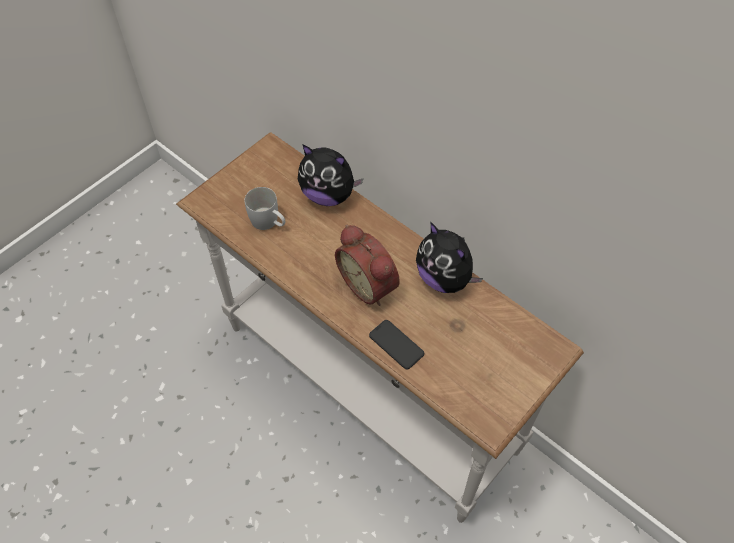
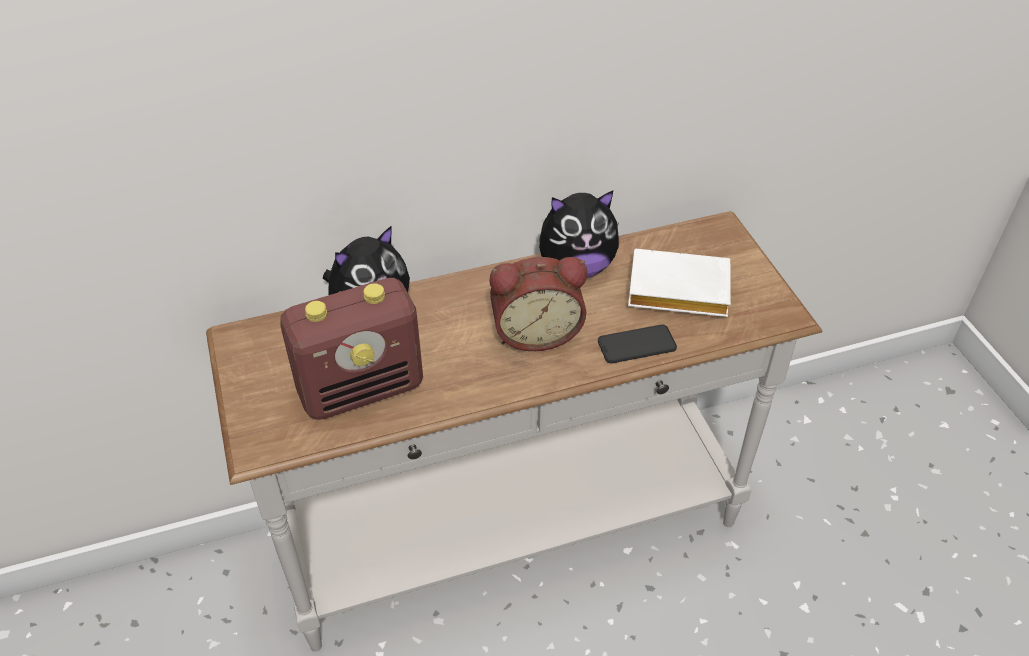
camera: 60 degrees left, 10 degrees down
(269, 222) = (362, 388): white mug -> radio
(463, 346) = (675, 292): none -> white book

